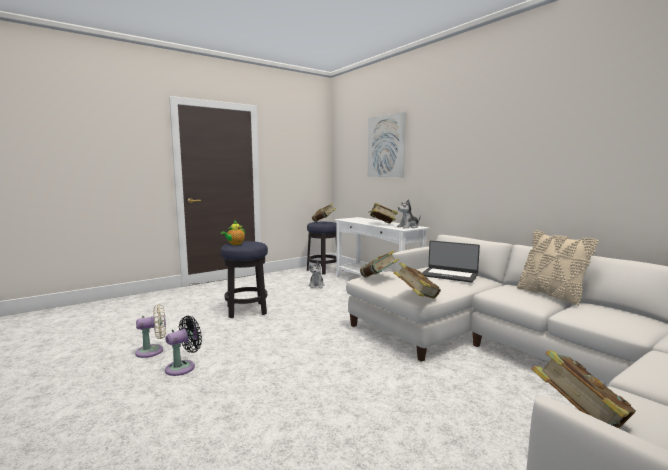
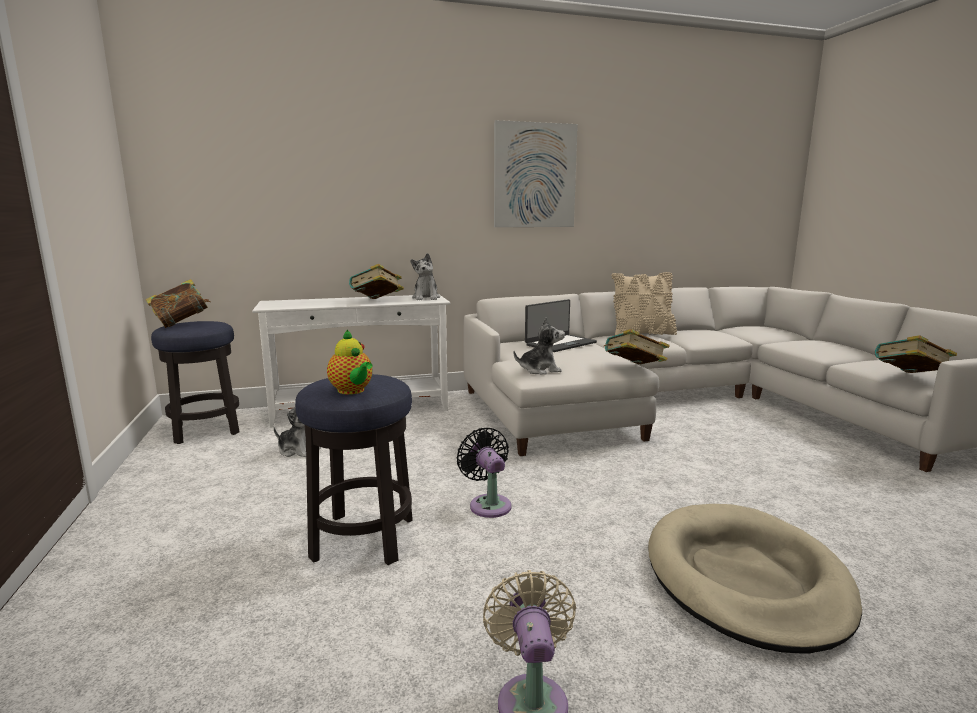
camera: 70 degrees left, 5 degrees up
(183, 367) = (634, 639): black fan -> black fan (488, 504)
(234, 396) = (745, 579): none -> beige dog bed
(378, 278) = (540, 370): book -> plush toy
(386, 146) = (321, 161): picture -> picture (535, 175)

